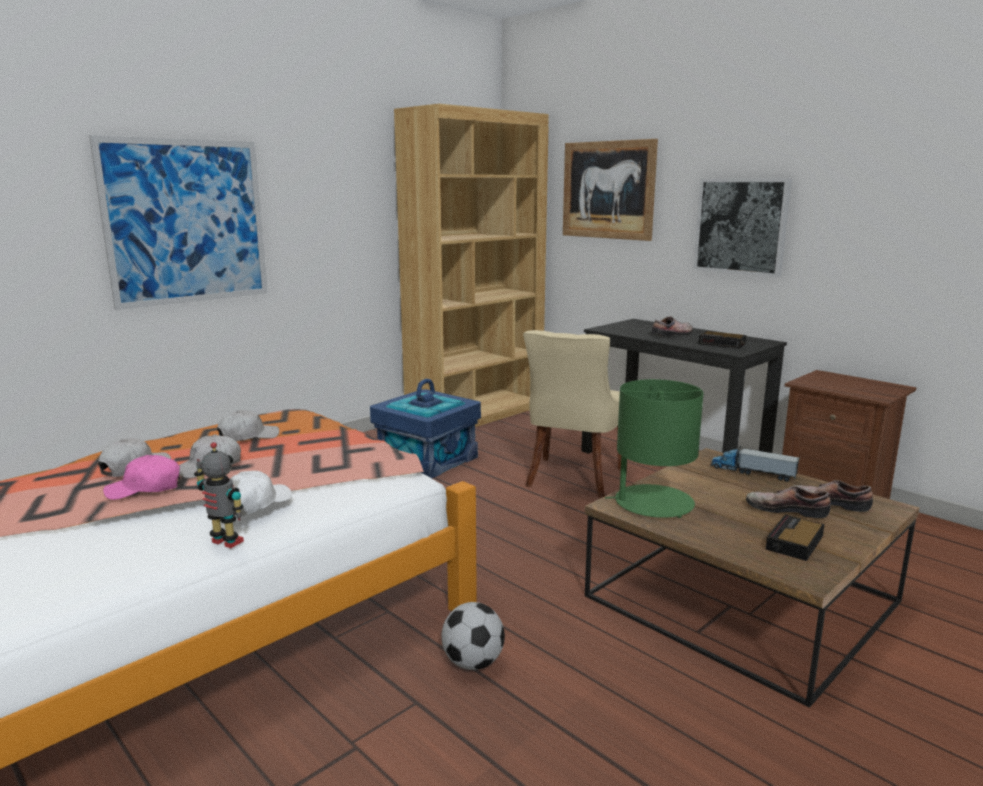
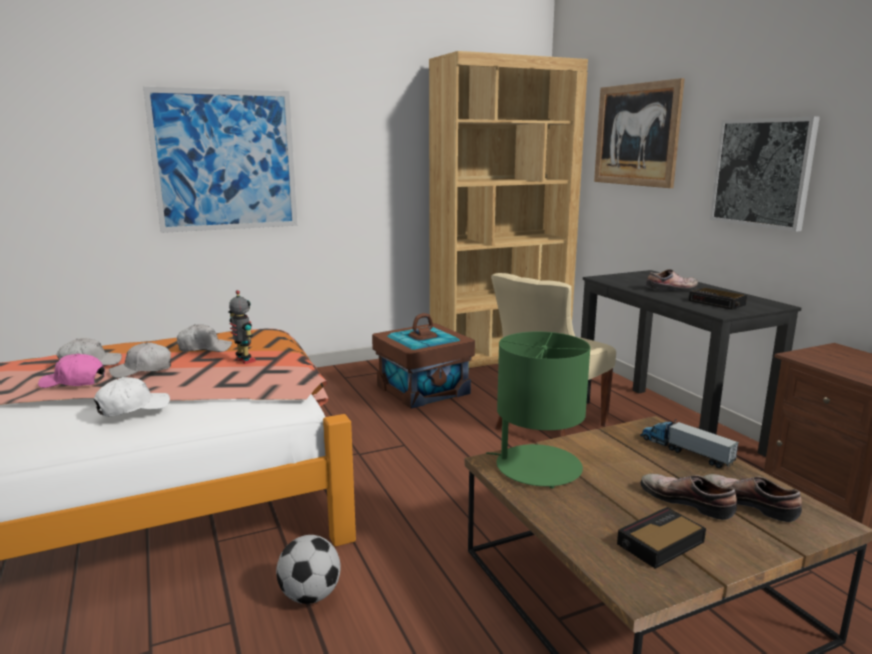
camera: 20 degrees right, 0 degrees up
(225, 543) = (79, 438): toy robot -> toy robot (244, 361)
(426, 459) = (423, 389): blue storage box -> brown storage box

